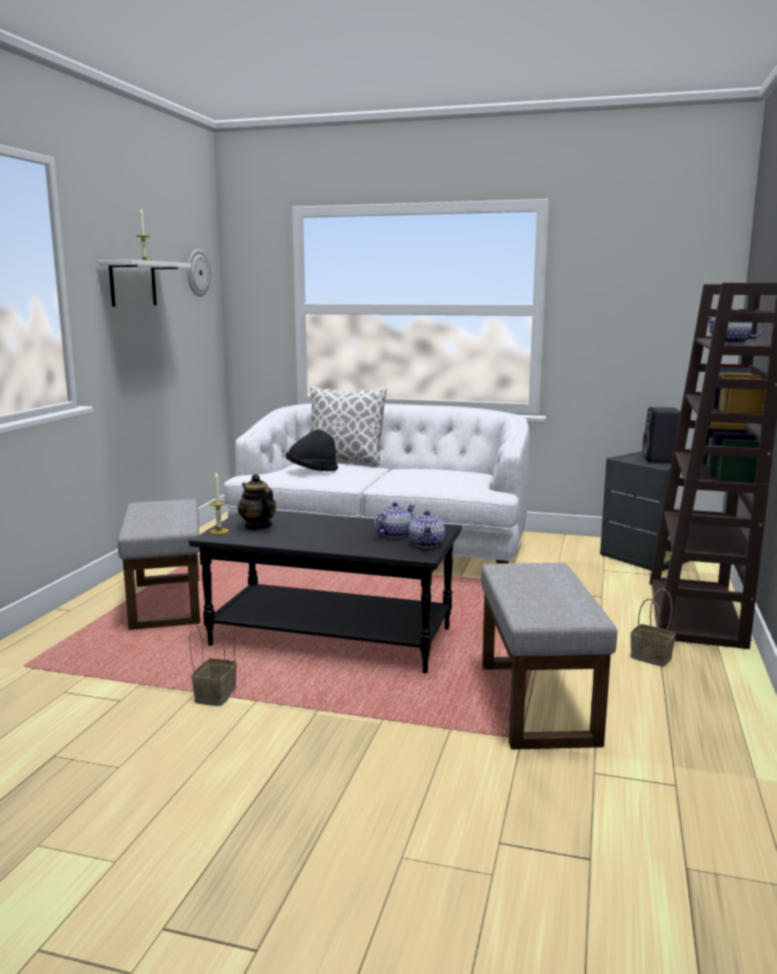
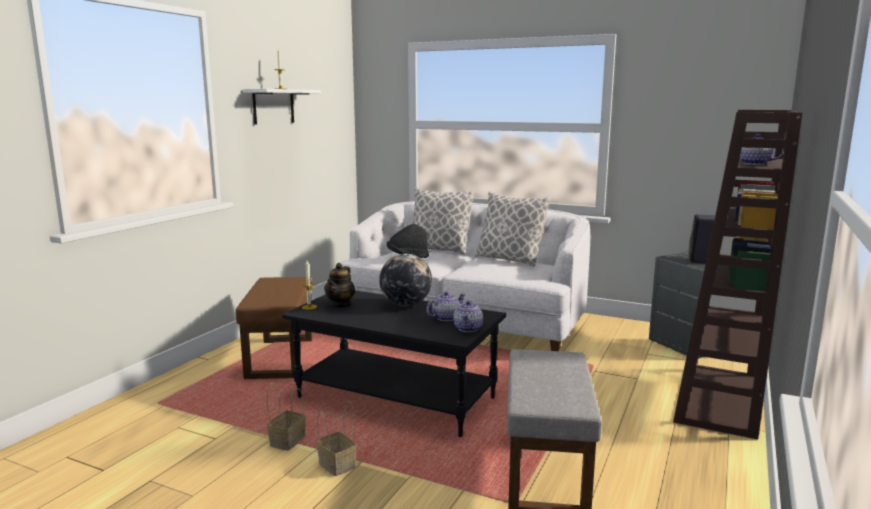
camera: 10 degrees right, 0 degrees up
(168, 603) = (281, 358): grey ottoman -> brown ottoman
(197, 273) = (332, 96): wall clock -> none
(257, 526) = (340, 304): teapot -> teapot turned 135 degrees counterclockwise
(338, 523) = (405, 305): none -> globe
(436, 469) = (509, 259): none -> pillow
(652, 657) = (664, 439): basket -> basket (338, 465)

